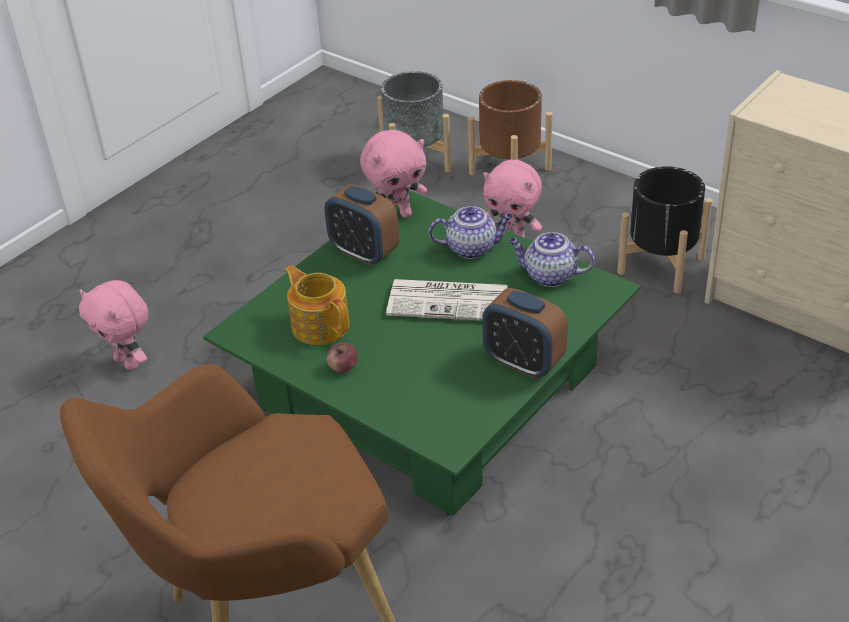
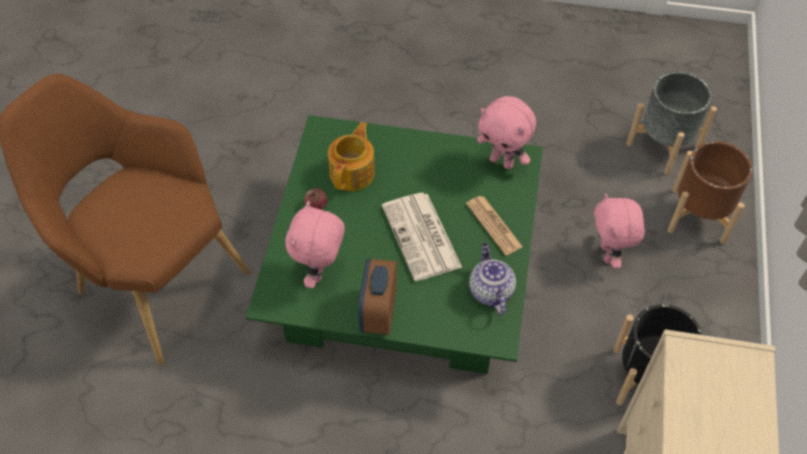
camera: 60 degrees right, 15 degrees up
(128, 362) = (333, 93): pink plush toy -> pink plush toy (320, 272)
(364, 252) = (447, 161): alarm clock -> none
(472, 248) = (494, 225): teapot -> newspaper

